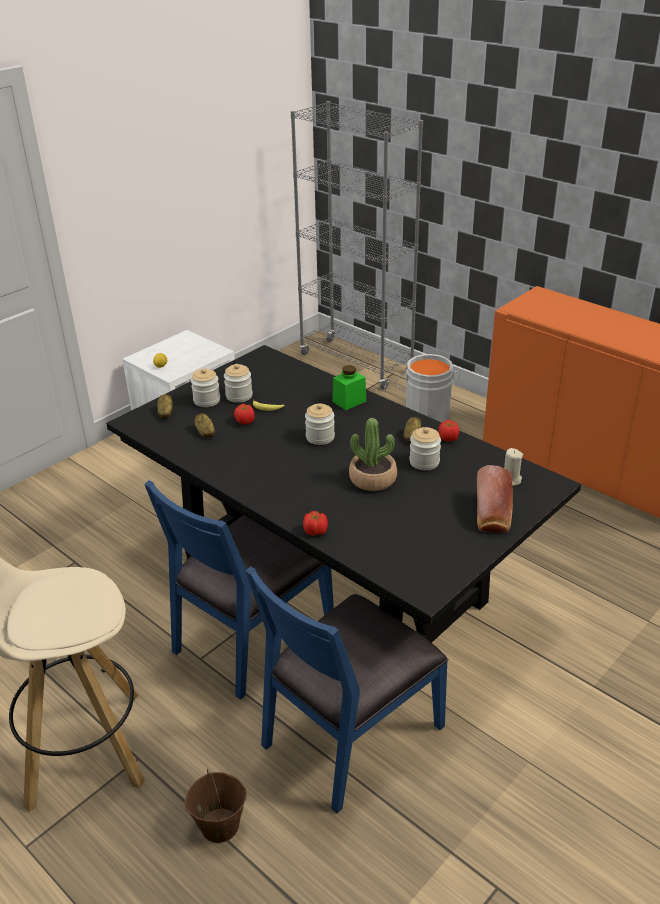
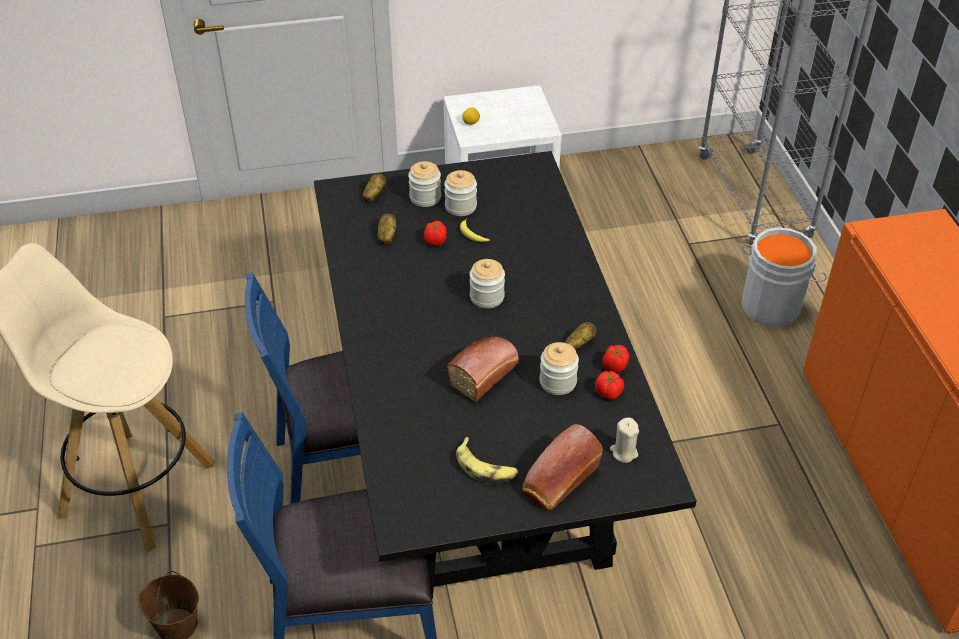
camera: 35 degrees right, 10 degrees up
(316, 531) = (372, 403): tomato -> tomato (608, 393)
(349, 401) = (562, 267): green jar -> none
(373, 479) = (485, 374): potted plant -> bread
(438, 529) = (486, 467): none -> banana

